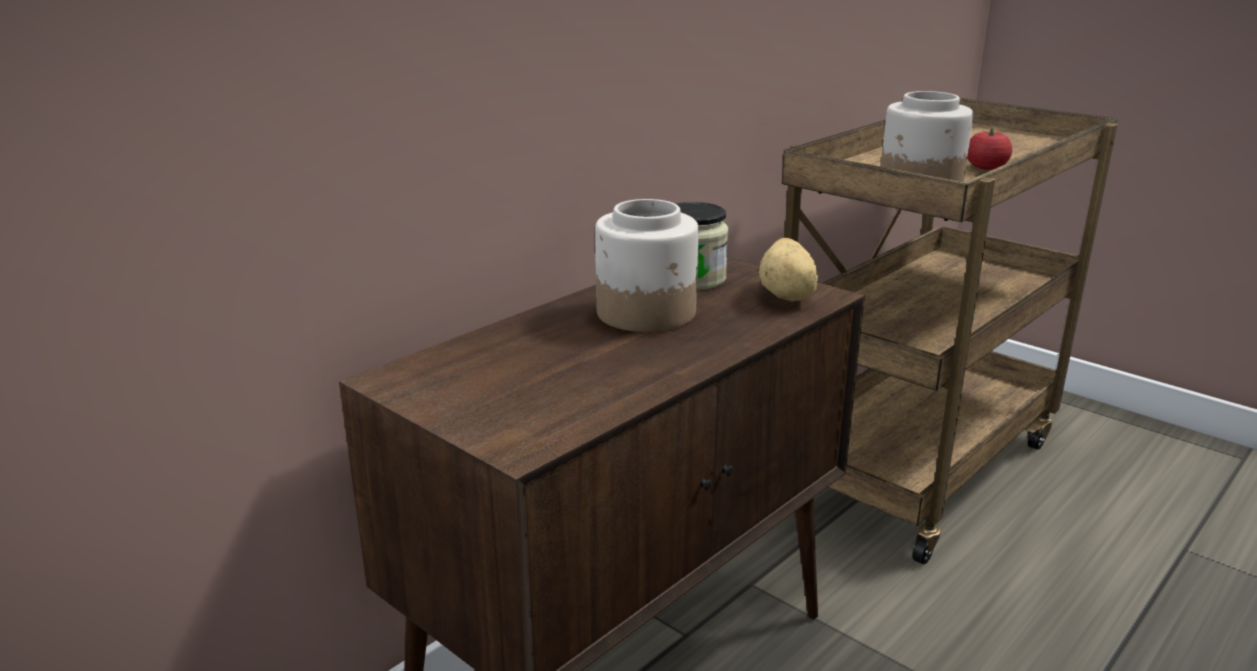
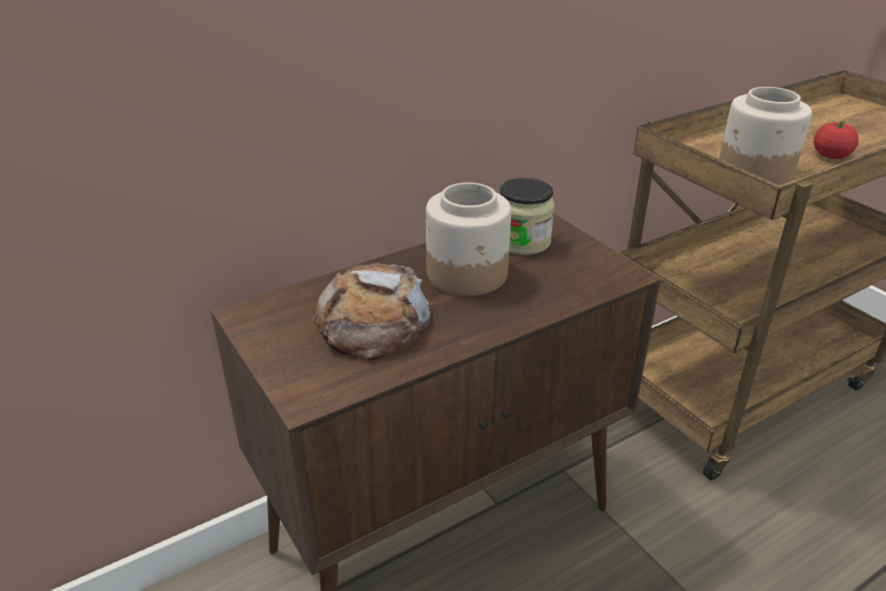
camera: 15 degrees right, 10 degrees up
(561, 368) = (373, 323): none -> bread
(788, 296) = (593, 271): potato -> none

